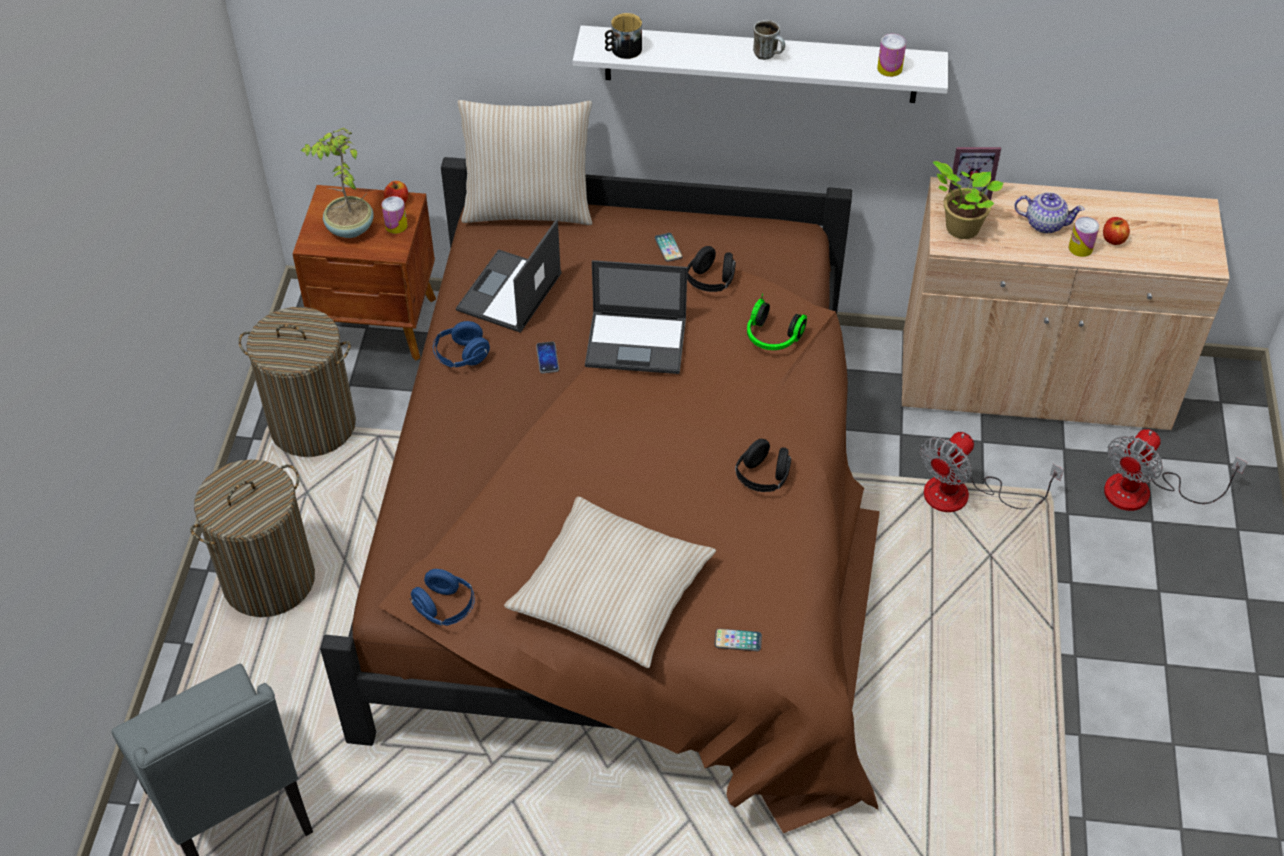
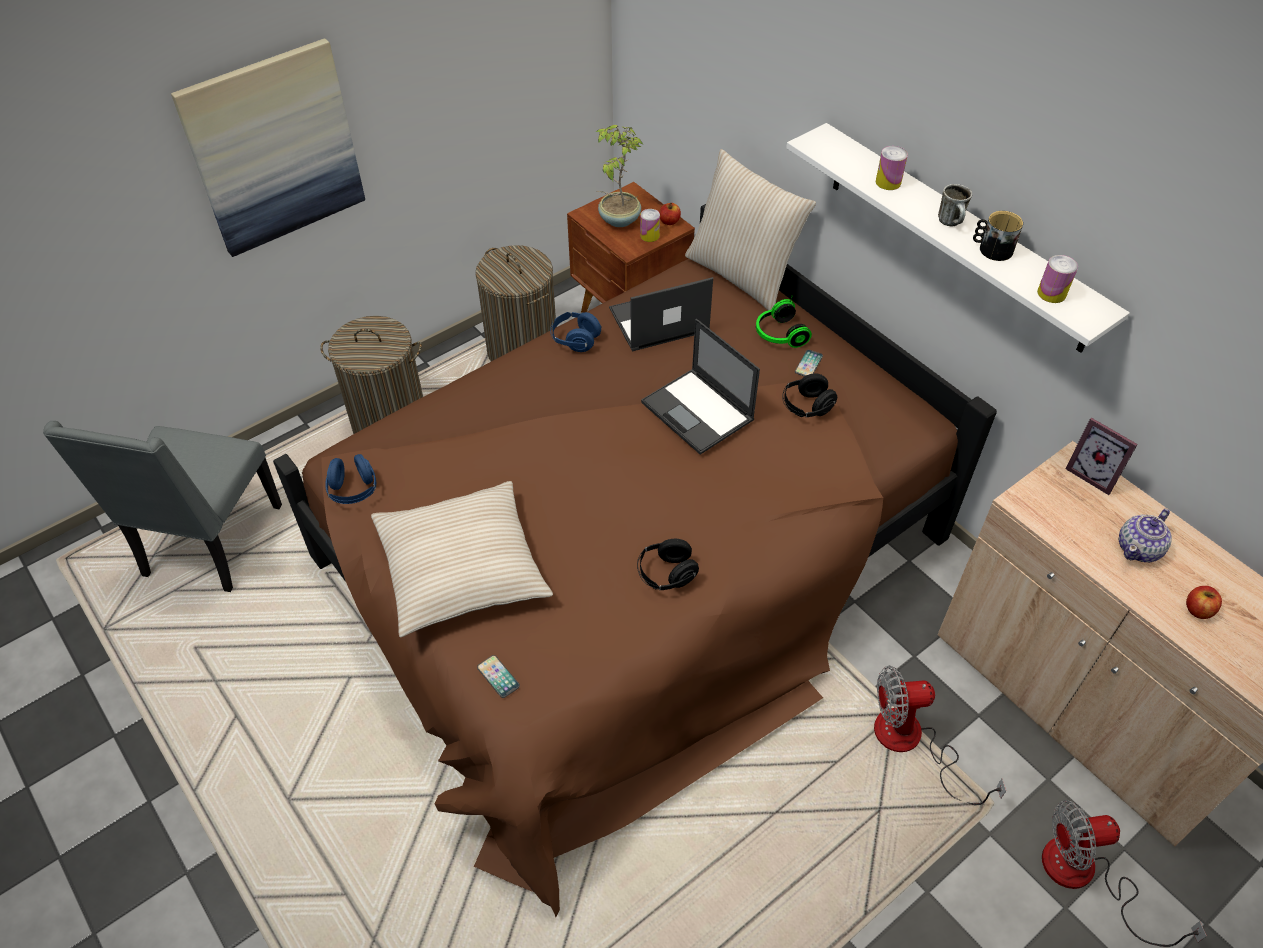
camera: 45 degrees right, 0 degrees up
(95, 346) = (274, 148): none -> picture
(547, 358) = (628, 380): phone -> none
(623, 50) = (834, 155): mug -> mug (991, 249)
(772, 338) = (804, 480): headphones -> headphones (778, 335)
(959, 228) = (1048, 497): potted plant -> none
(1044, 223) = (1139, 549): teapot -> teapot turned 75 degrees clockwise
(1080, 248) = (1152, 593): can -> can (888, 182)

